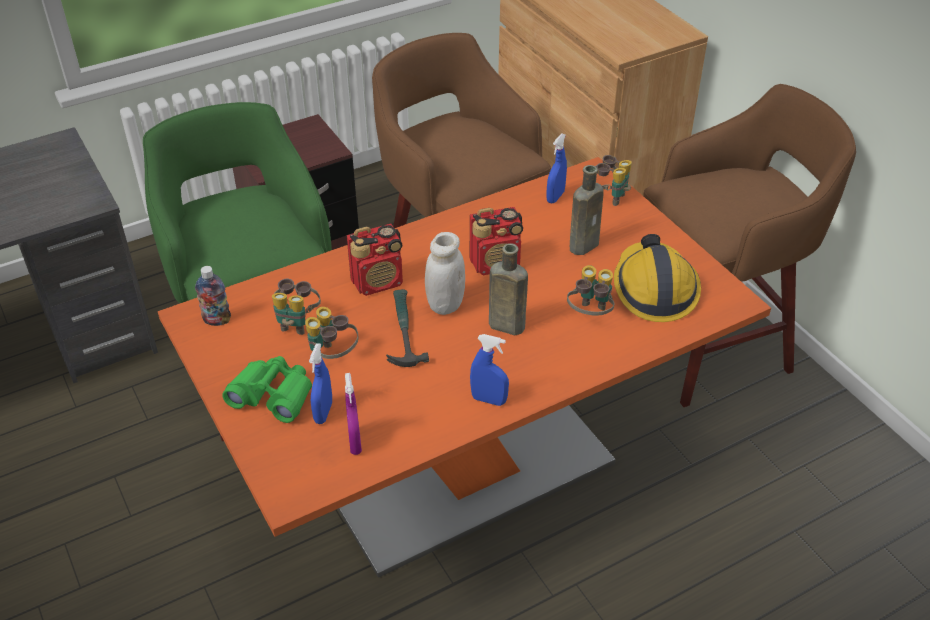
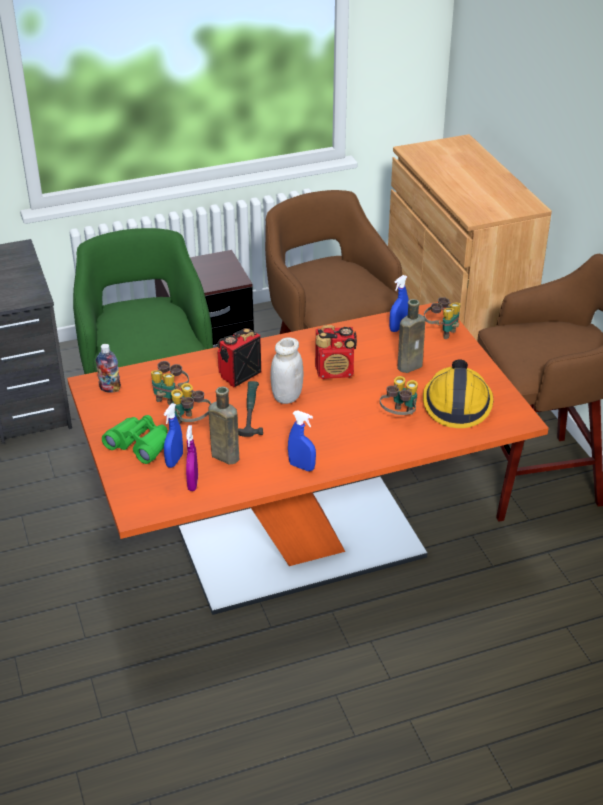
camera: 10 degrees right, 5 degrees down
(378, 282) = (239, 375): radio -> radio turned 150 degrees clockwise
(504, 325) = (328, 416): brown bottle -> brown bottle (223, 455)

